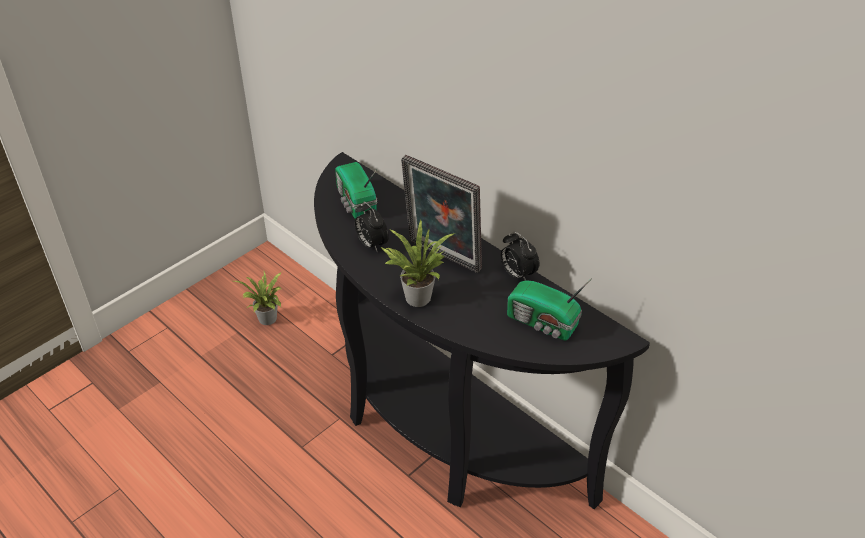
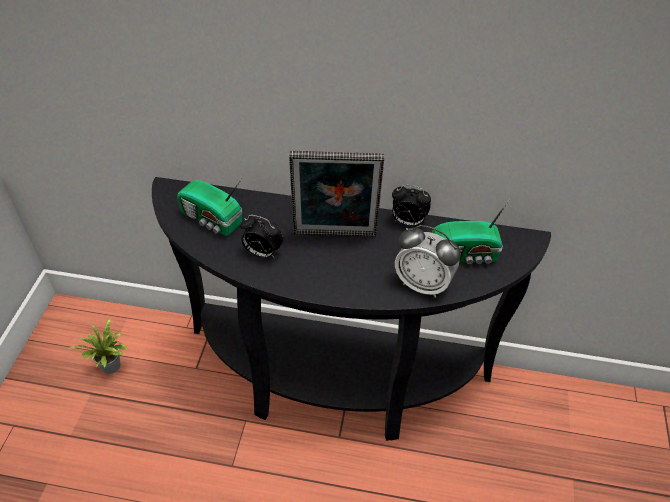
camera: 35 degrees left, 5 degrees up
(416, 295) = (344, 282): potted plant -> none
(481, 328) = (423, 284): none -> alarm clock

